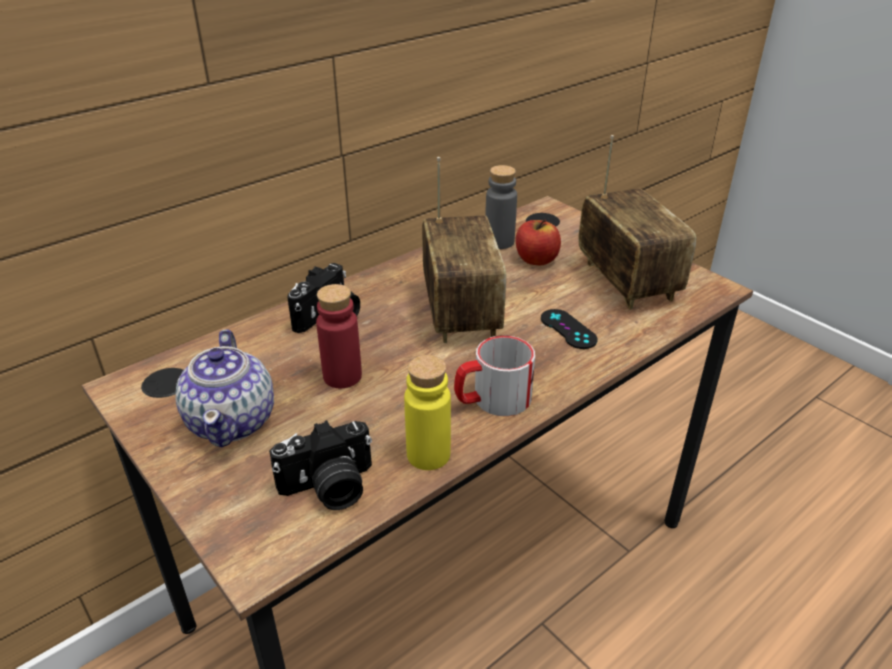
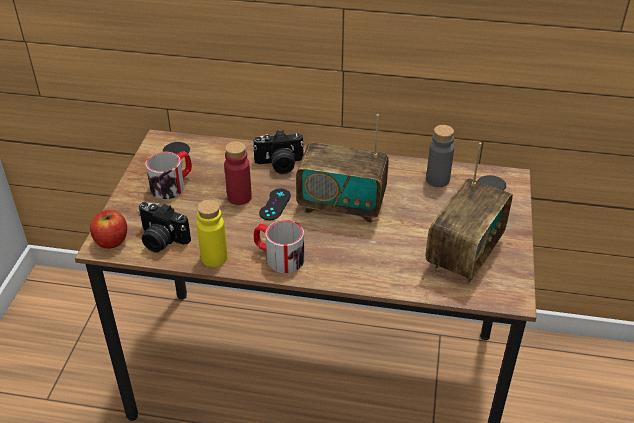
camera: 50 degrees right, 5 degrees up
(233, 420) = (172, 185): teapot -> mug
(460, 313) = (341, 205): radio -> radio turned 60 degrees clockwise
(536, 259) = (437, 204): apple -> apple (111, 241)
(568, 329) = (378, 253): black game controller -> black game controller (275, 204)

